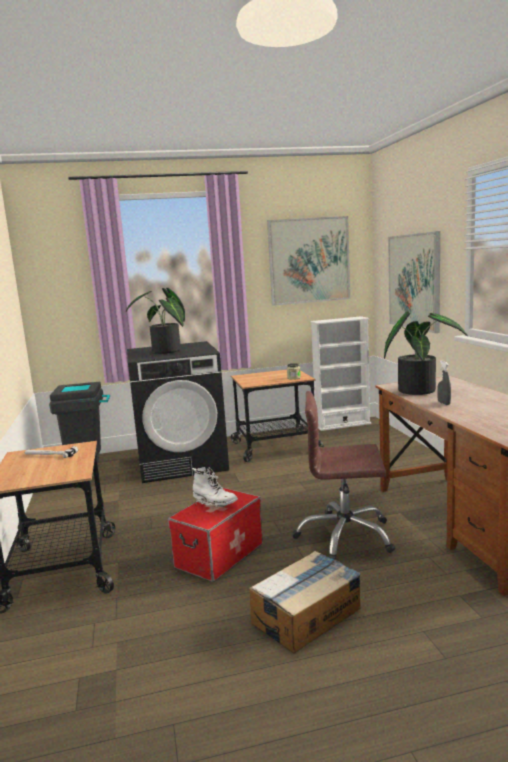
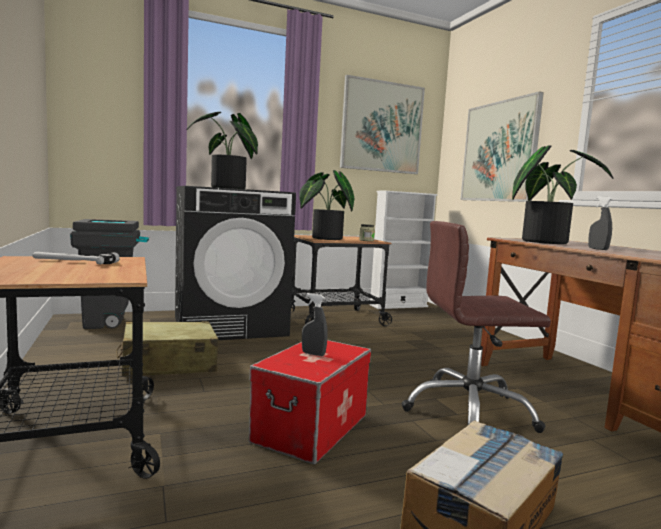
camera: 10 degrees left, 5 degrees down
(129, 505) = (168, 364): none -> beige suitcase
(215, 504) = (313, 354): white boot -> grey spray bottle
(255, 380) = (323, 238): none -> potted plant

